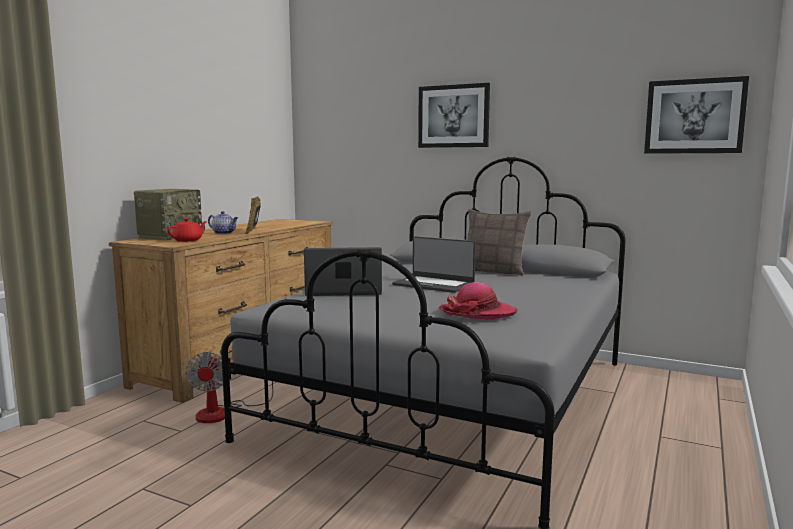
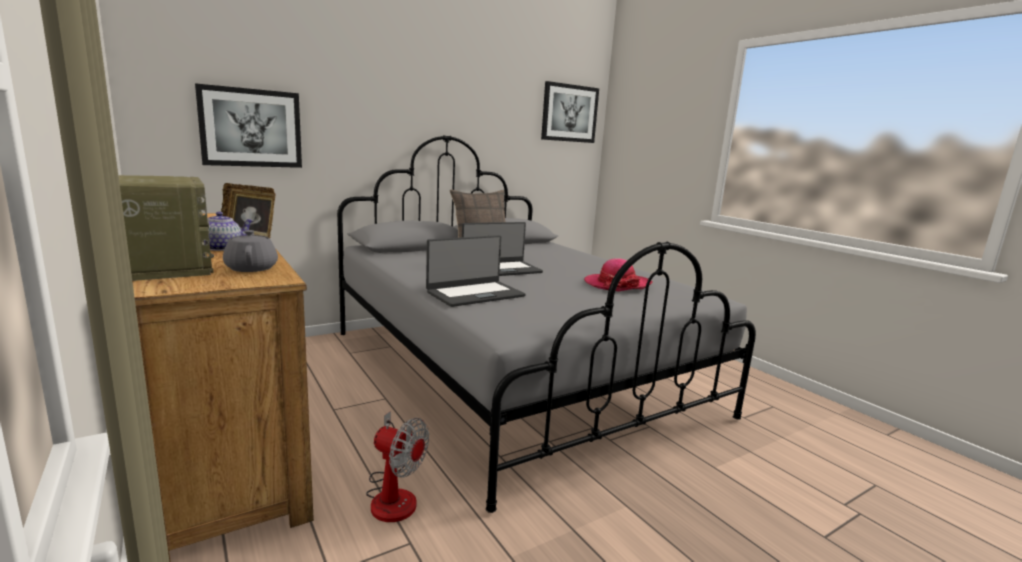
camera: 60 degrees left, 5 degrees up
(188, 240) = (252, 268): red teapot -> grey teapot
(343, 291) = (475, 294): laptop -> laptop turned 150 degrees counterclockwise
(453, 116) = (382, 85): picture -> picture (251, 128)

